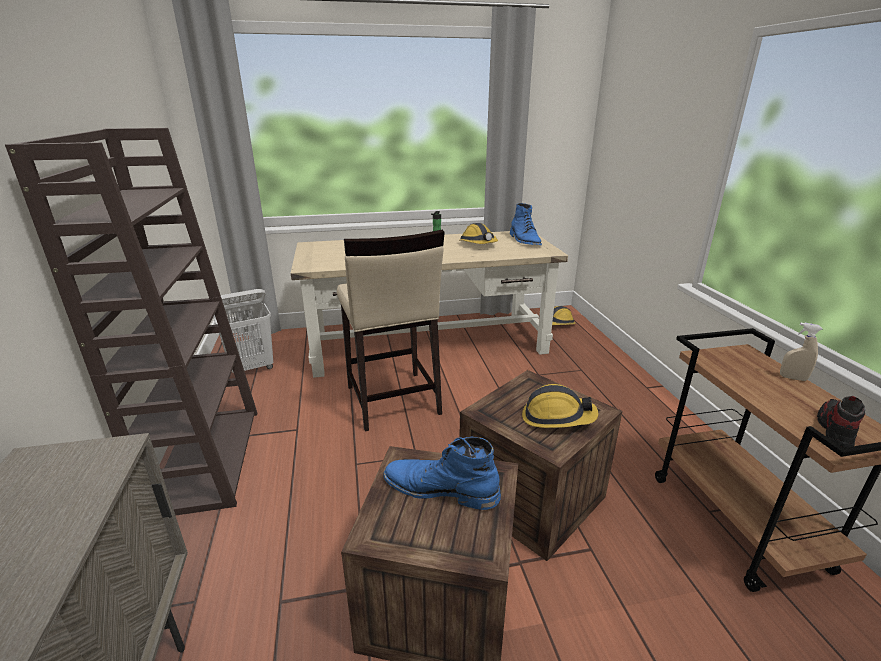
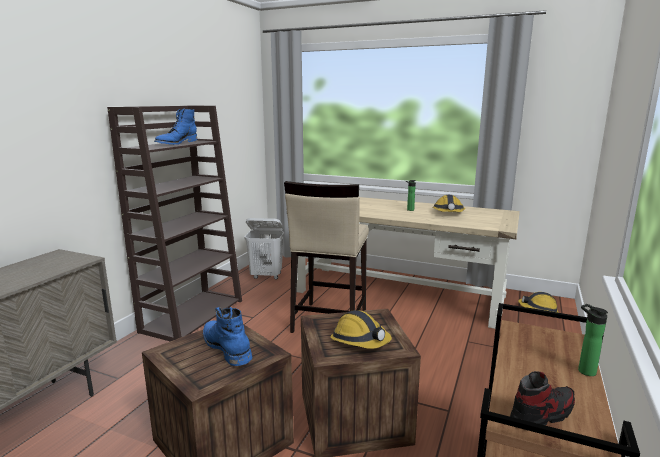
camera: 35 degrees right, 10 degrees down
(524, 240) = (496, 217): blue boot -> blue boot (176, 143)
(792, 378) = (584, 370): beige spray bottle -> bottle

